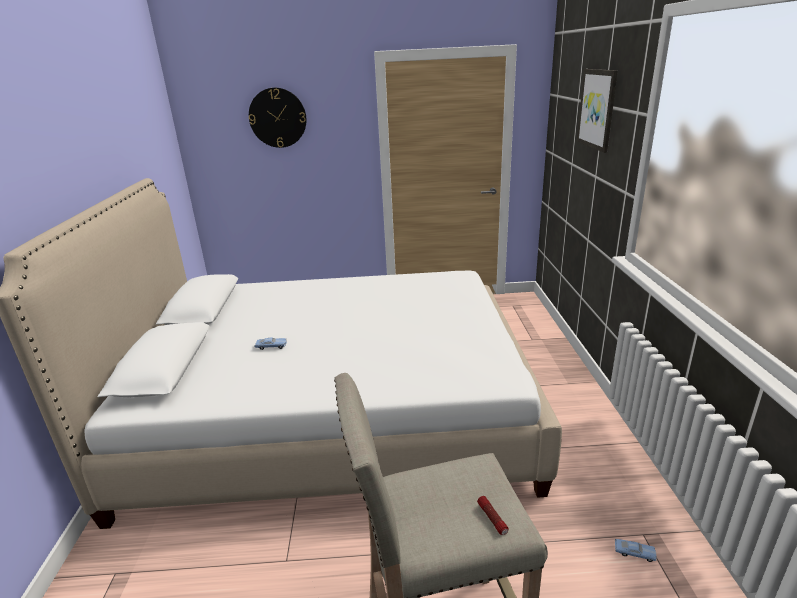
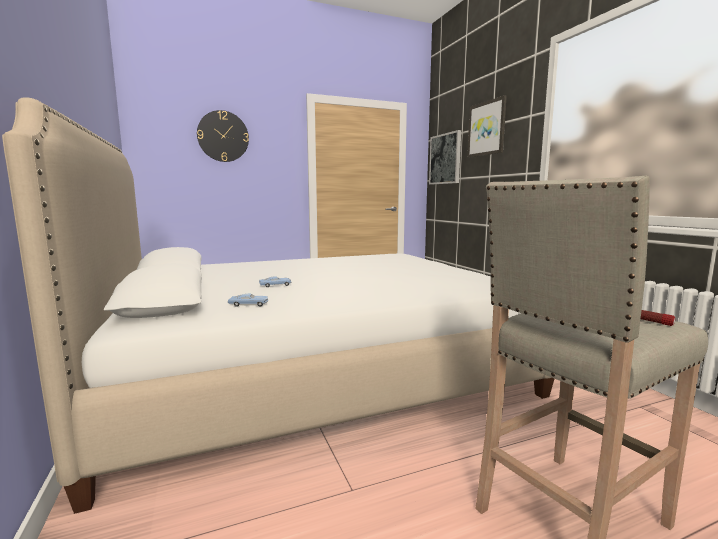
camera: 20 degrees left, 15 degrees down
(561, 130) = (445, 159): none -> picture
(634, 553) = (647, 419): blue toy car -> blue toy car (249, 304)

